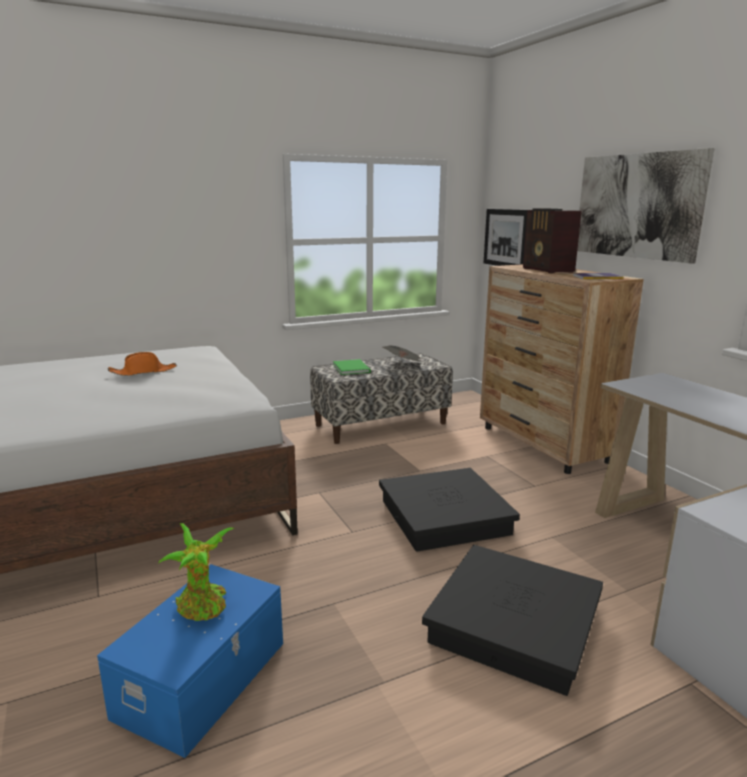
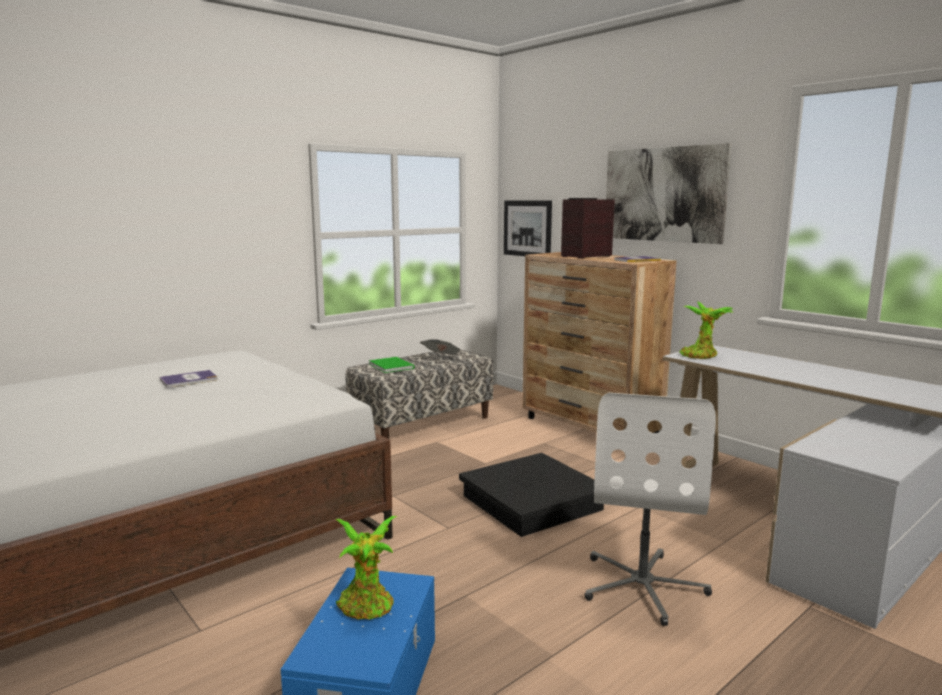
camera: 15 degrees left, 5 degrees down
(143, 372) = (189, 380): orange hat -> book
(513, 624) = (643, 585): black storage box -> white office chair
(548, 270) = (584, 256): radio -> radio turned 90 degrees clockwise
(644, 386) = (701, 356): none -> potted plant

